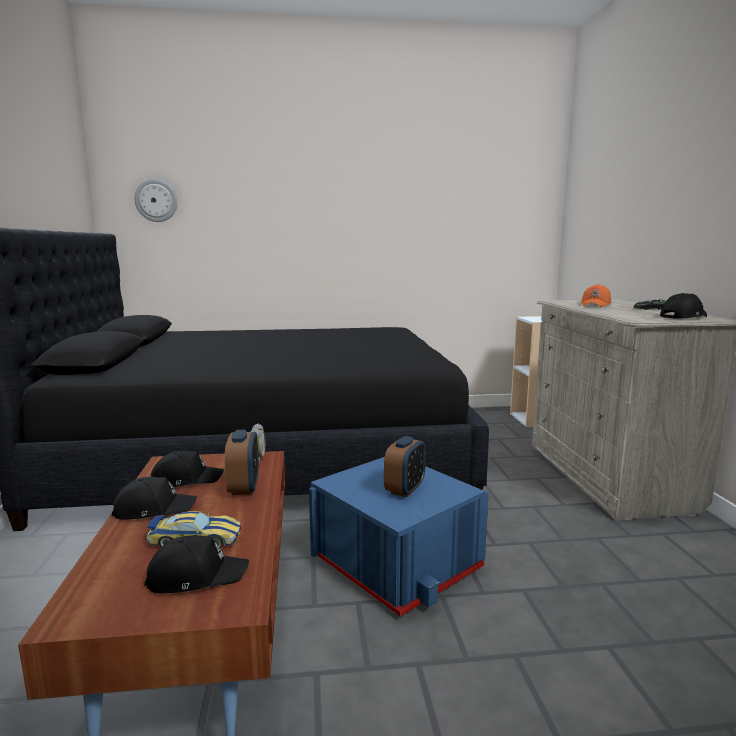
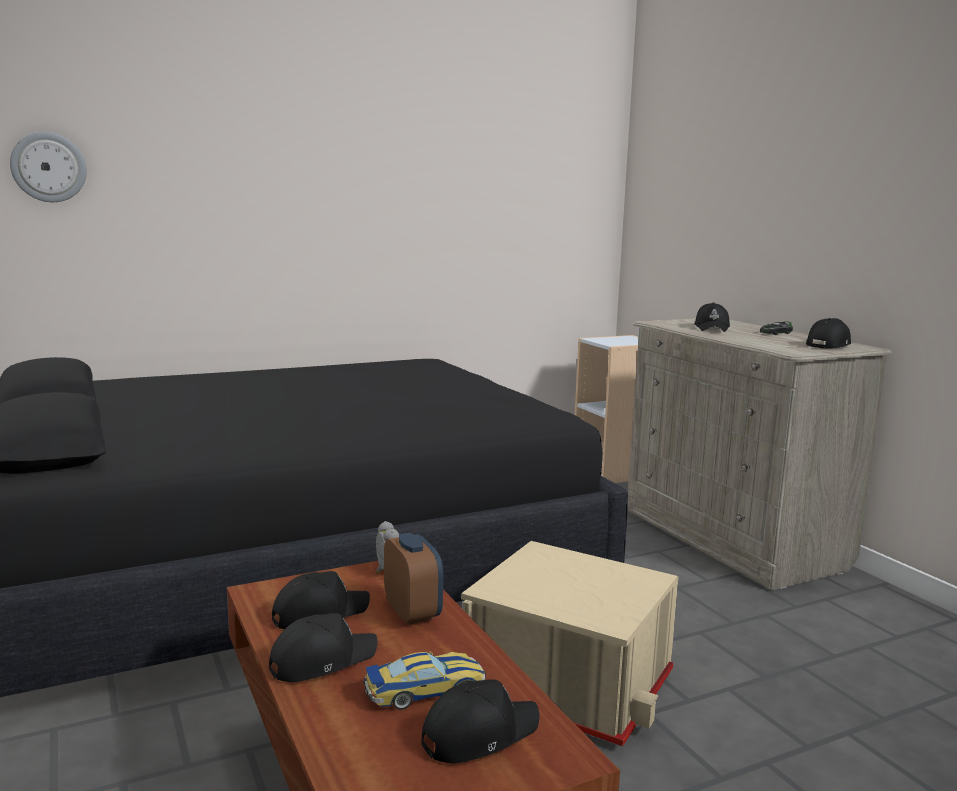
camera: 20 degrees left, 0 degrees up
(397, 563) = (569, 684): blue storage box -> beige storage box
(405, 489) = (587, 586): alarm clock -> none
(596, 305) = (712, 328): orange cap -> black cap

